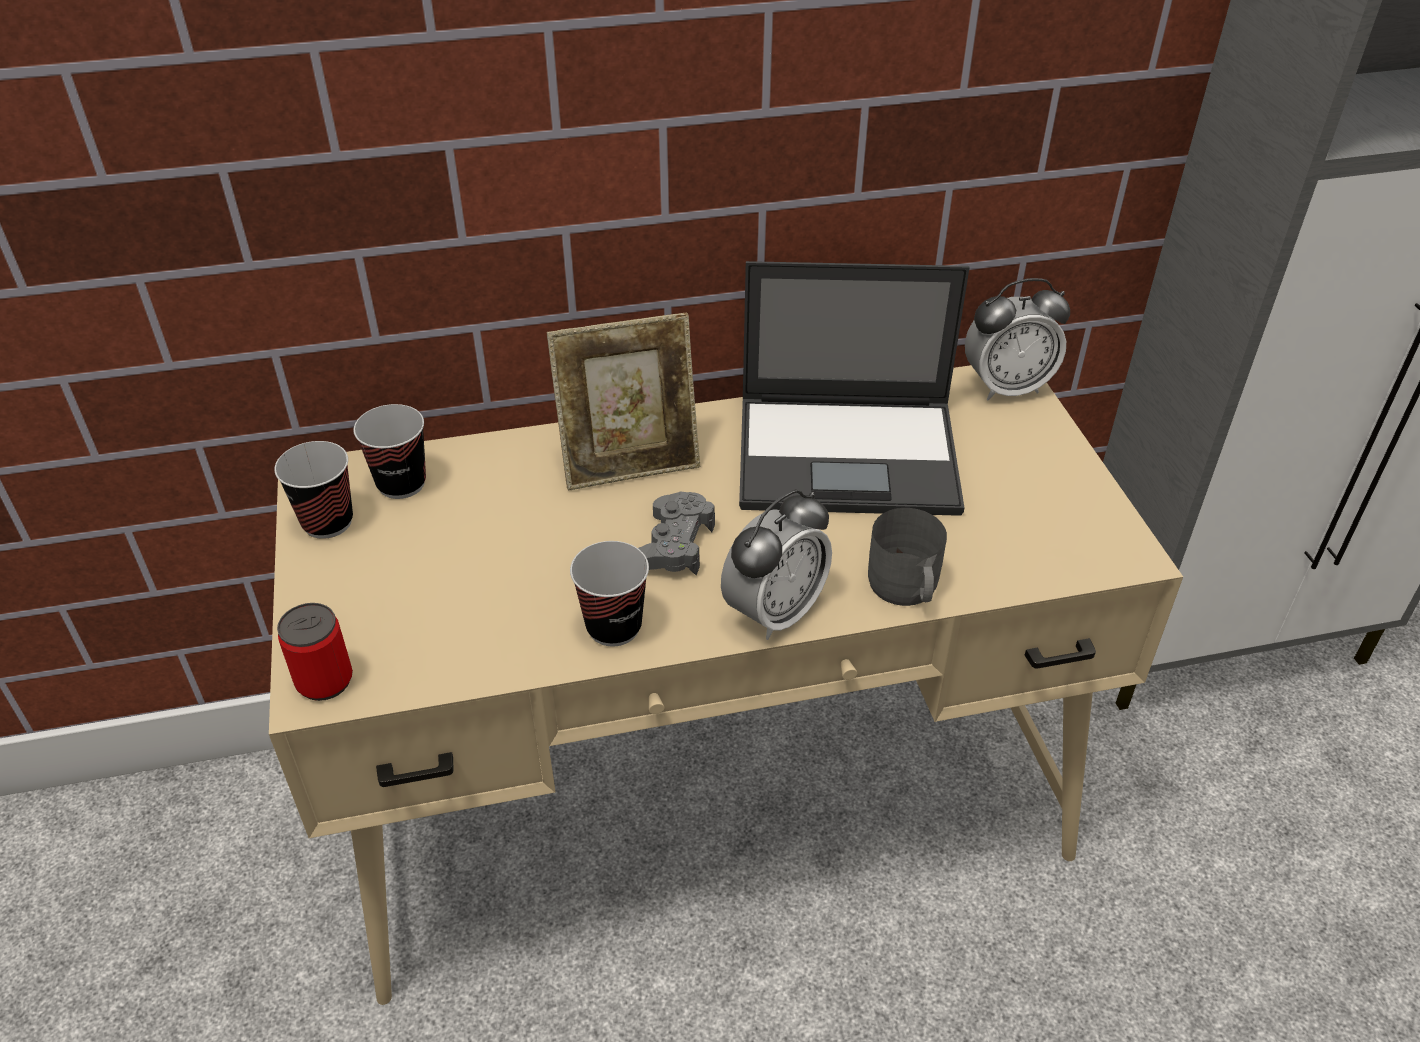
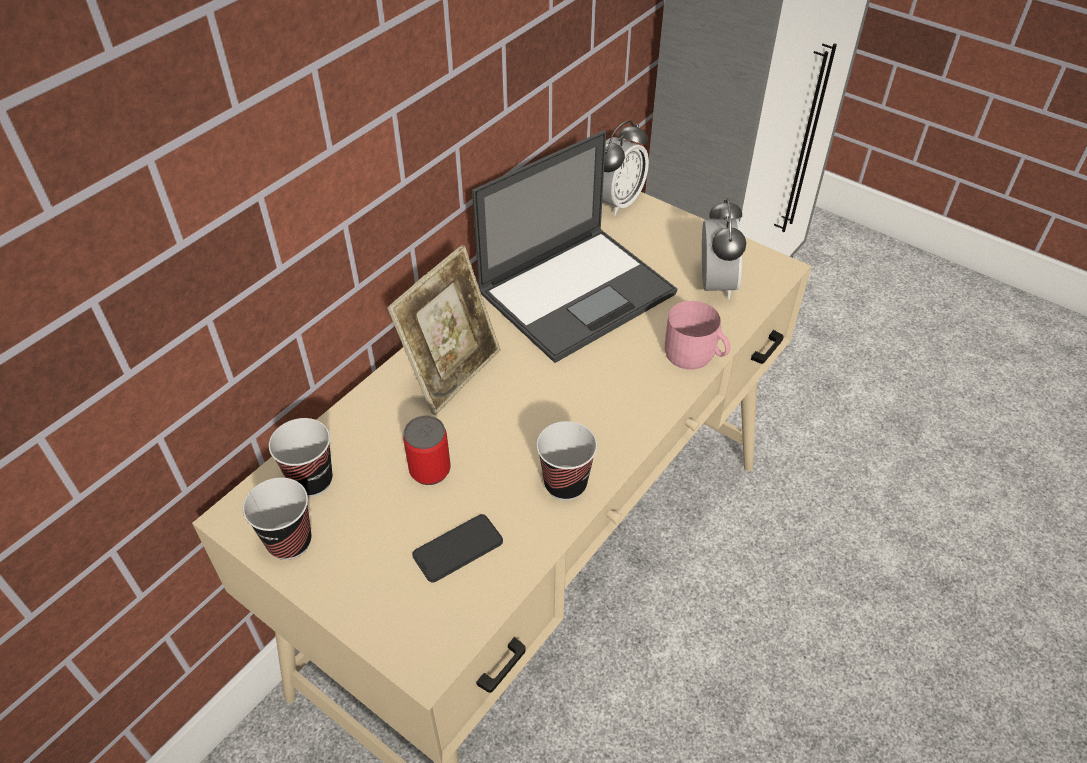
camera: 40 degrees left, 5 degrees up
(324, 681) = (424, 648): can -> can (430, 470)
(450, 618) = (458, 548): none -> phone
(674, 544) = (541, 409): grey game controller -> none
(774, 612) = (644, 414): alarm clock -> alarm clock (715, 285)
(905, 589) = (695, 356): grey mug -> pink mug

